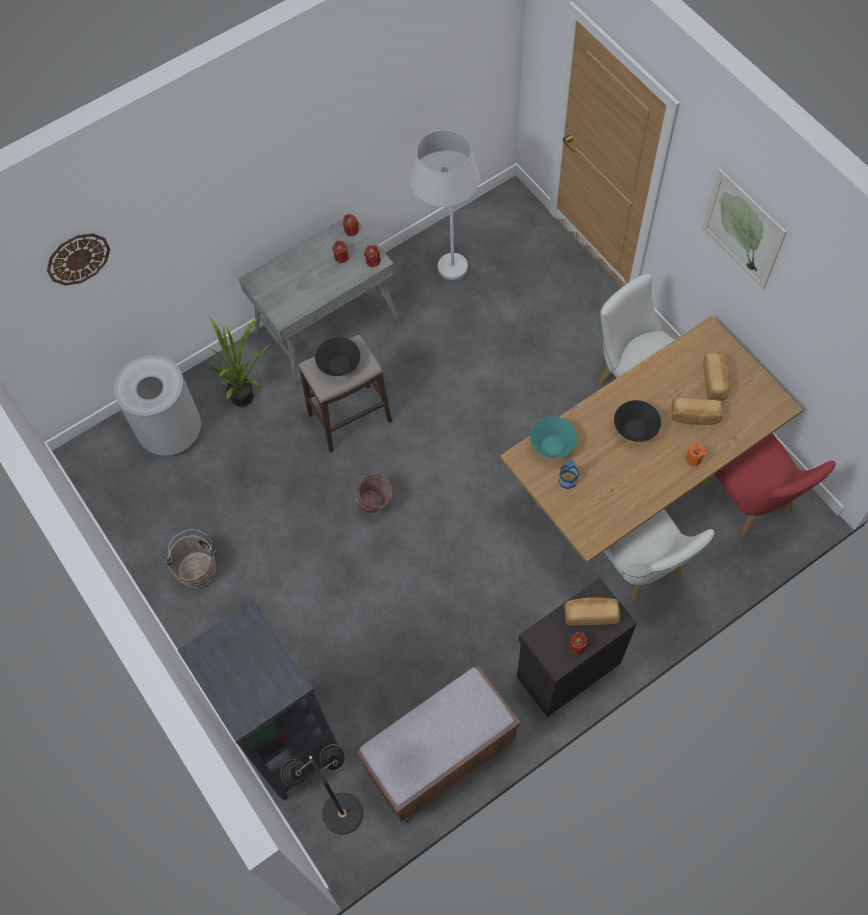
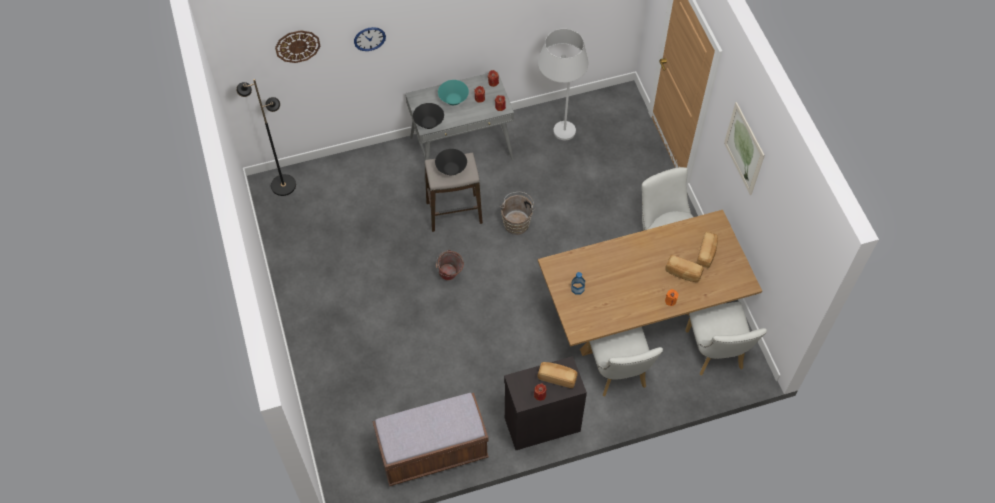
camera: 15 degrees right, 5 degrees down
(171, 432) = (330, 186): grey trash can -> none
(175, 219) = (369, 38): none -> wall clock
(198, 569) = (315, 281): brown bucket -> brown bucket (517, 222)
(248, 398) = (389, 179): potted plant -> none
(289, 742) = (335, 411): black bookcase -> none
(341, 813) = (353, 467): black floor lamp -> black floor lamp (283, 185)
(552, 446) = (576, 263): turquoise bowl -> turquoise bowl (453, 100)
(635, 429) = (637, 269): black bowl -> black bowl (429, 123)
(751, 504) = (716, 354): red chair -> white chair

